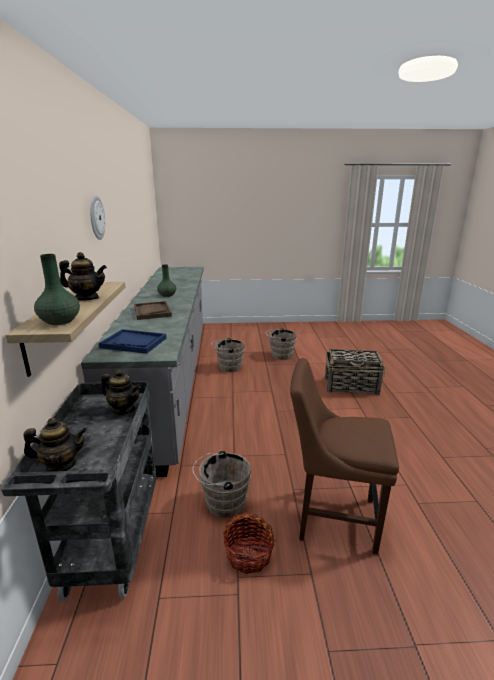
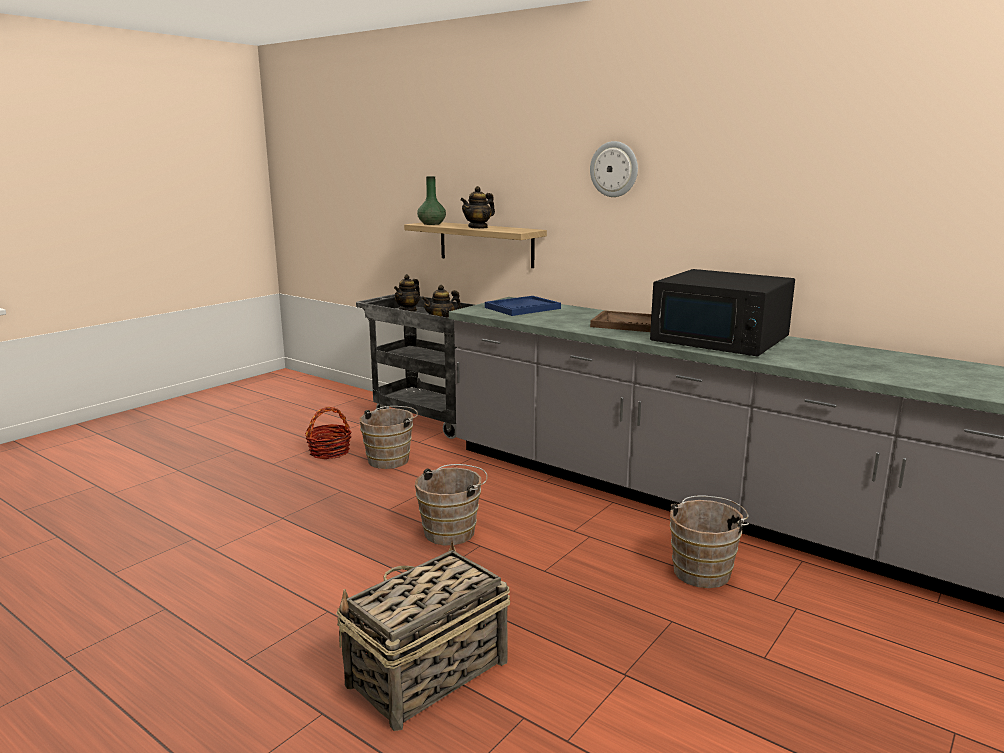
camera: 130 degrees right, 5 degrees down
(167, 295) = (721, 340): green vase -> black microwave
(280, 355) = (713, 672): brown bucket -> brown bucket (453, 531)
(332, 517) = (282, 492): brown chair -> none

